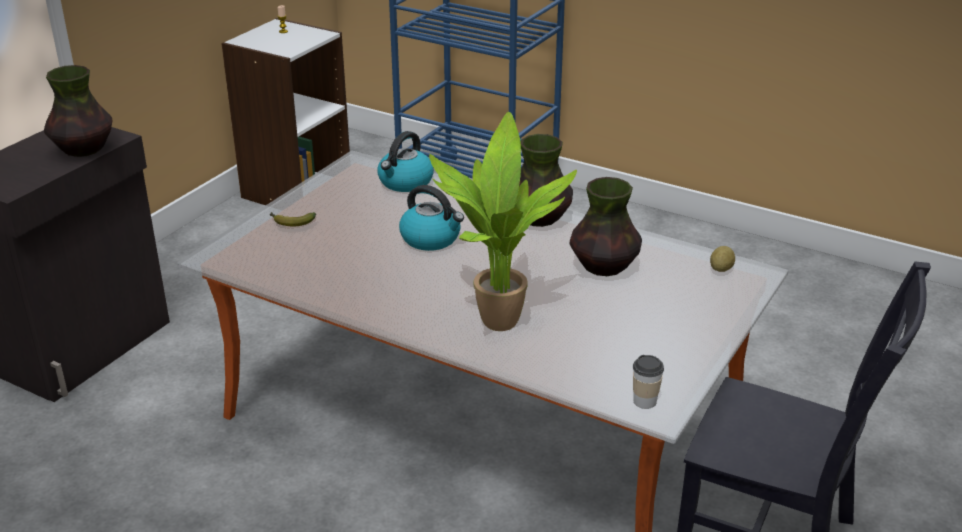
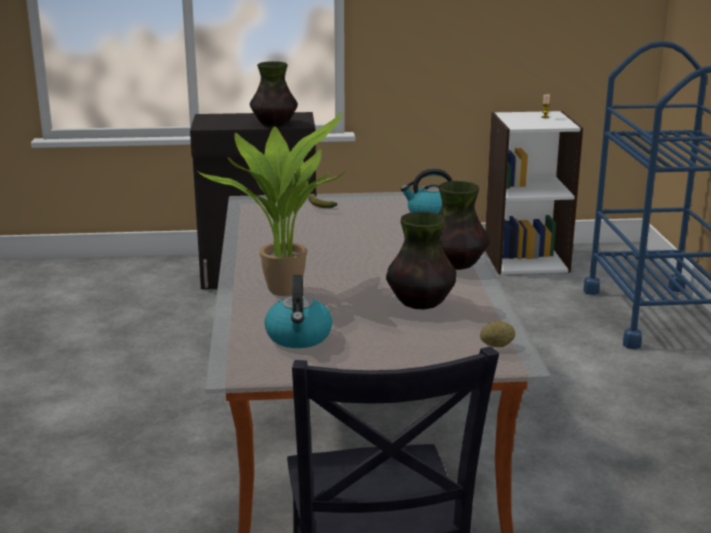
camera: 55 degrees right, 10 degrees down
(431, 238) = (366, 242): kettle -> kettle (299, 337)
(645, 401) = (243, 364): cup -> none

